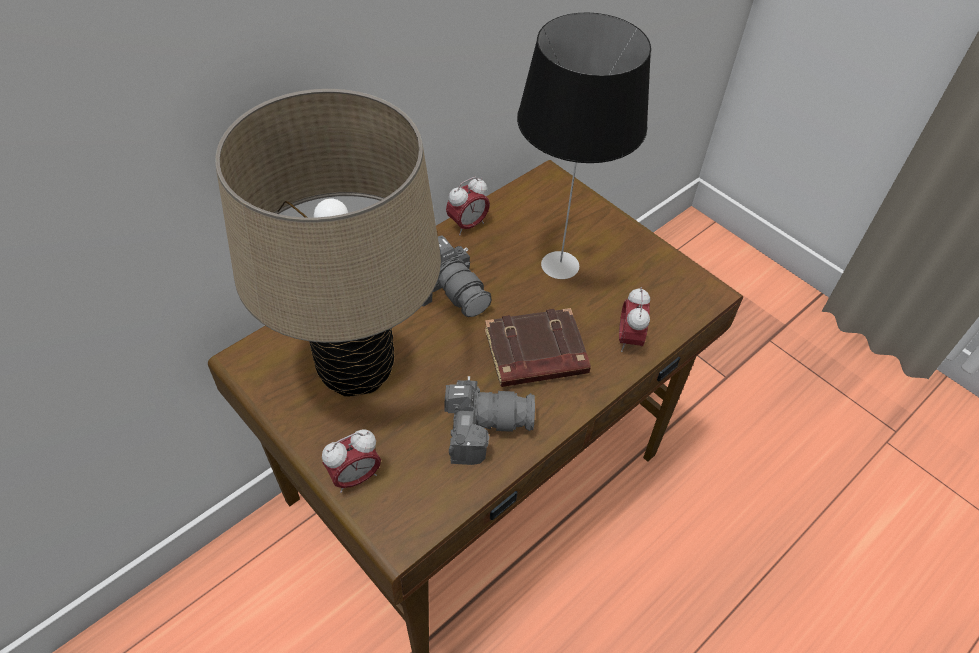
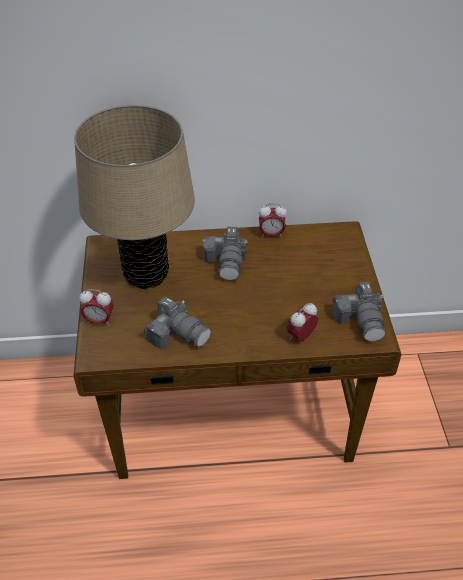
camera: 40 degrees right, 5 degrees down
(535, 354) = (240, 315): brown book -> none
(561, 266) = (302, 280): table lamp -> none
(671, 281) = (361, 320): none -> camera

